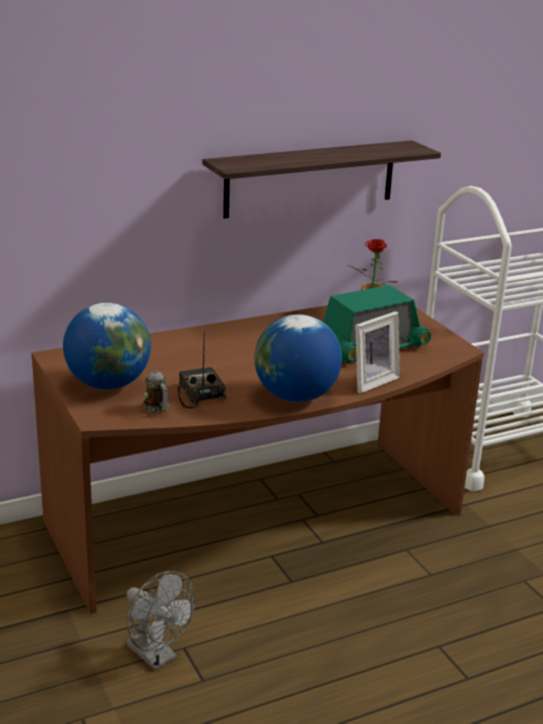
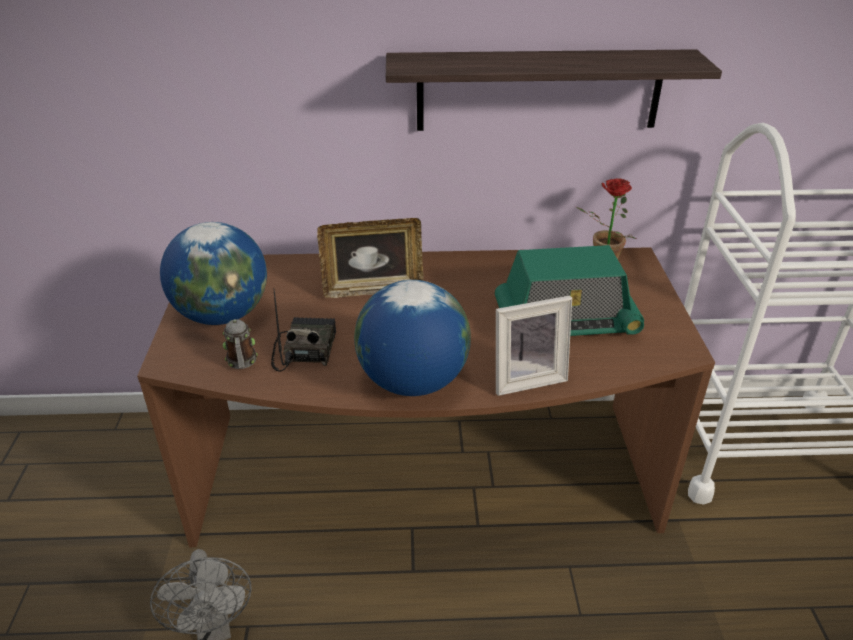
camera: 25 degrees right, 10 degrees up
(213, 350) = (373, 289): none -> picture frame

